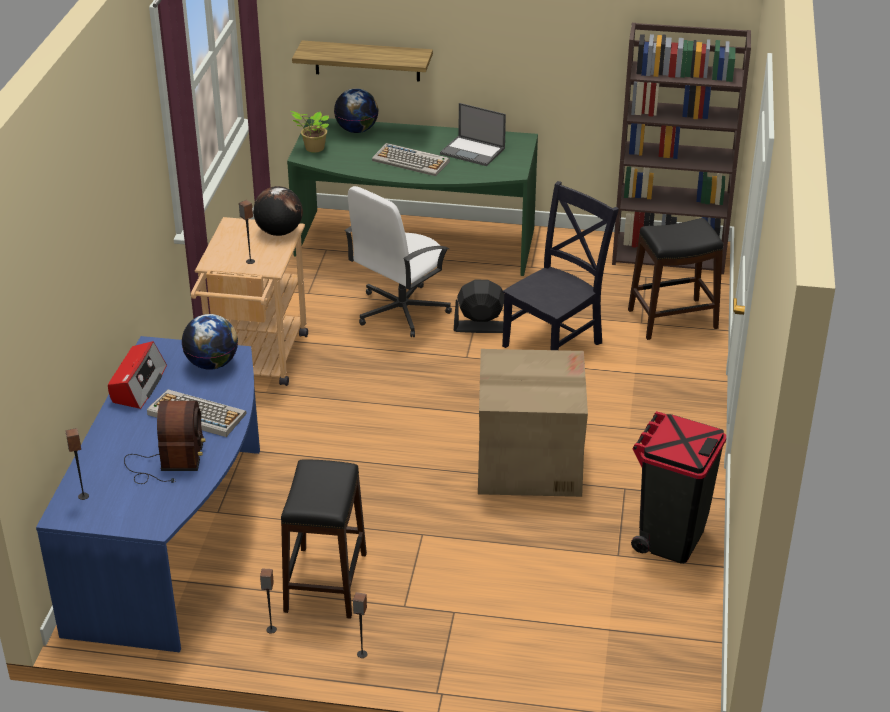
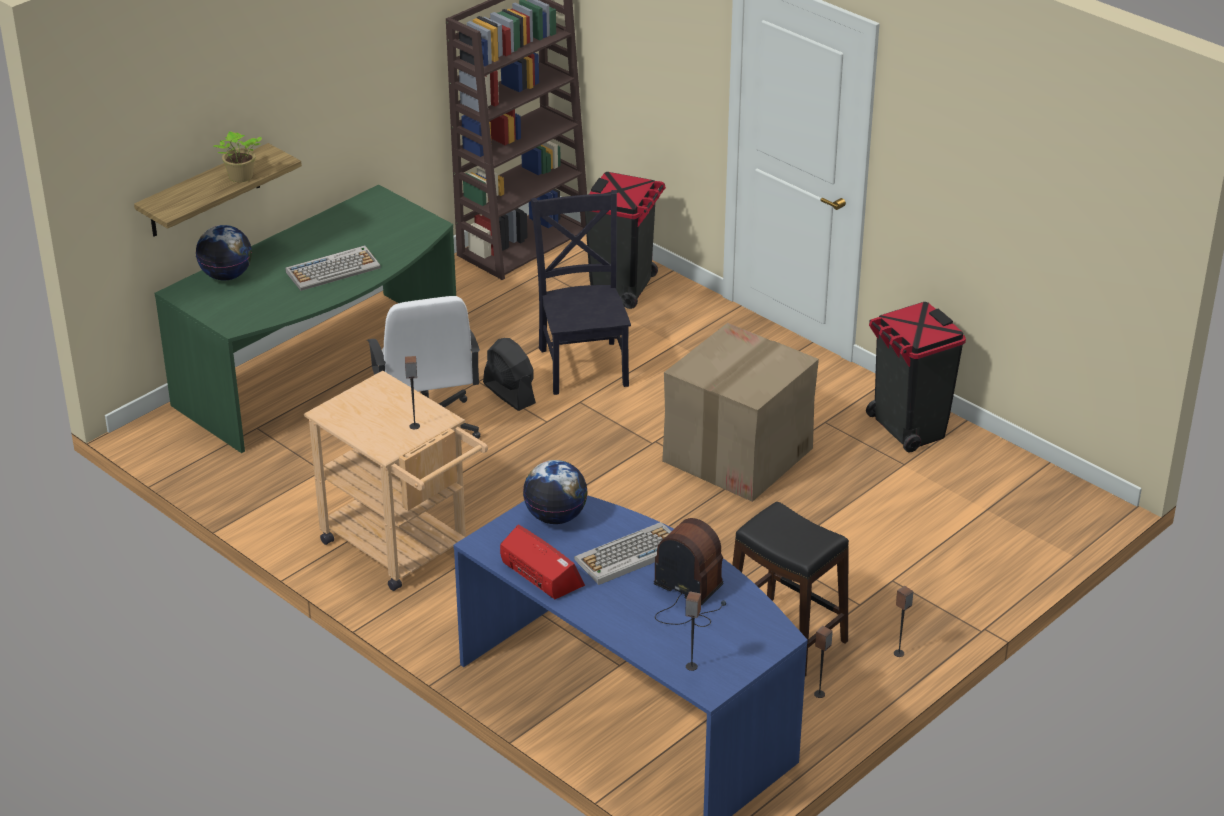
camera: 55 degrees left, 0 degrees up
(279, 232) = (381, 390): globe -> none
(313, 148) = (226, 314): potted plant -> potted plant (240, 177)
(473, 151) = (363, 230): laptop -> none
(480, 327) = (509, 393): black fan -> black fan turned 105 degrees clockwise
(672, 319) = (622, 289): black stool -> black trash can

